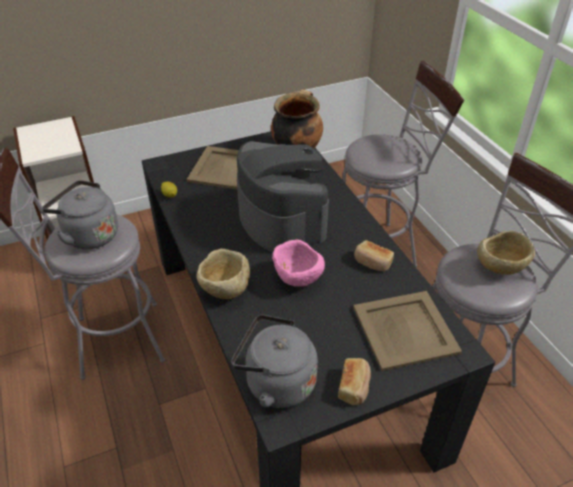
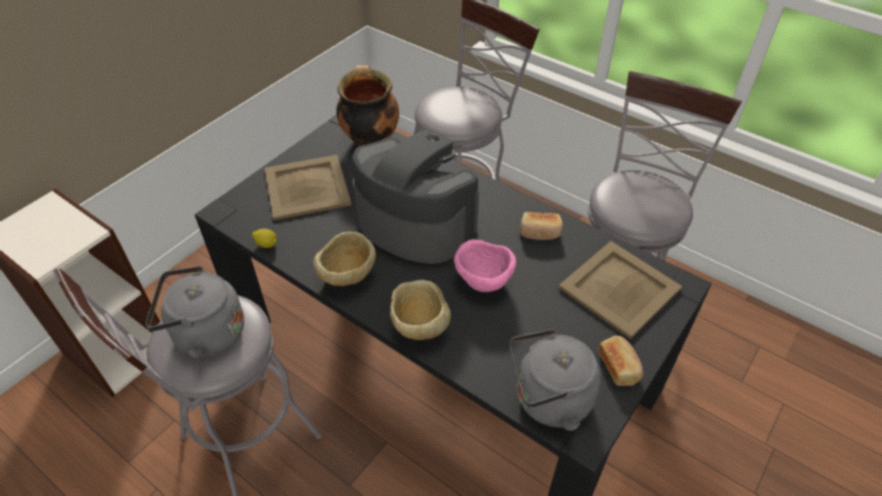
camera: 30 degrees left, 5 degrees up
(499, 269) = (650, 192): beige bowl -> beige bowl (347, 277)

